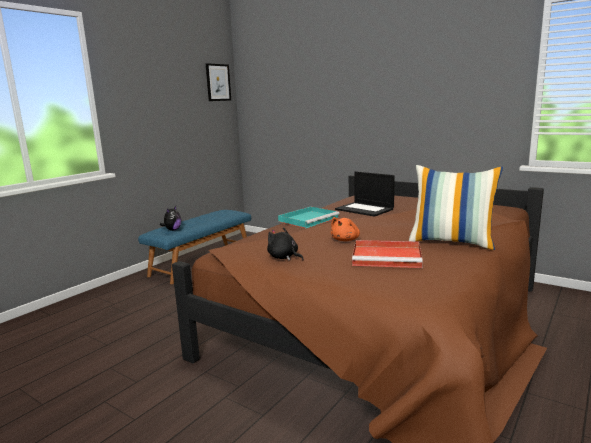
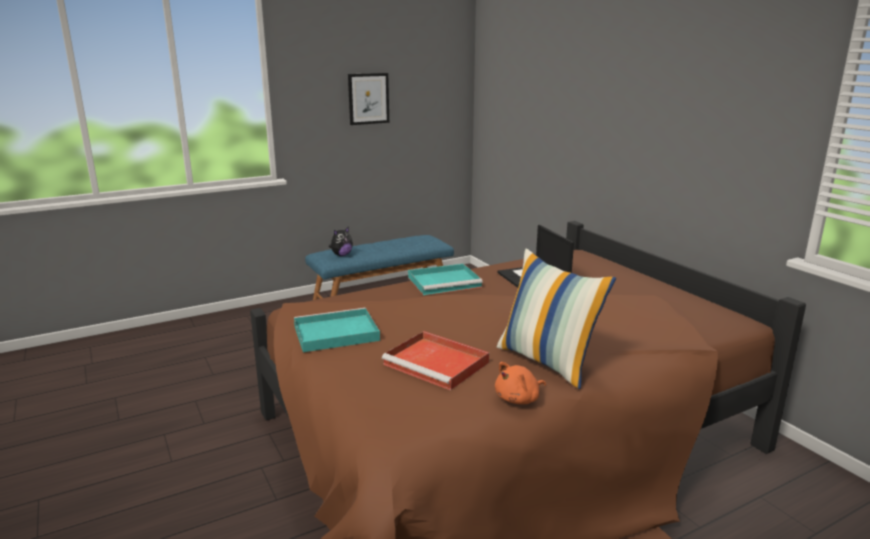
camera: 25 degrees right, 5 degrees up
(218, 82) = (445, 68): picture -> picture (368, 98)
(284, 257) = (334, 334): black plush toy -> turquoise tray
(346, 240) = (432, 325): orange plush toy -> orange plush toy (519, 399)

